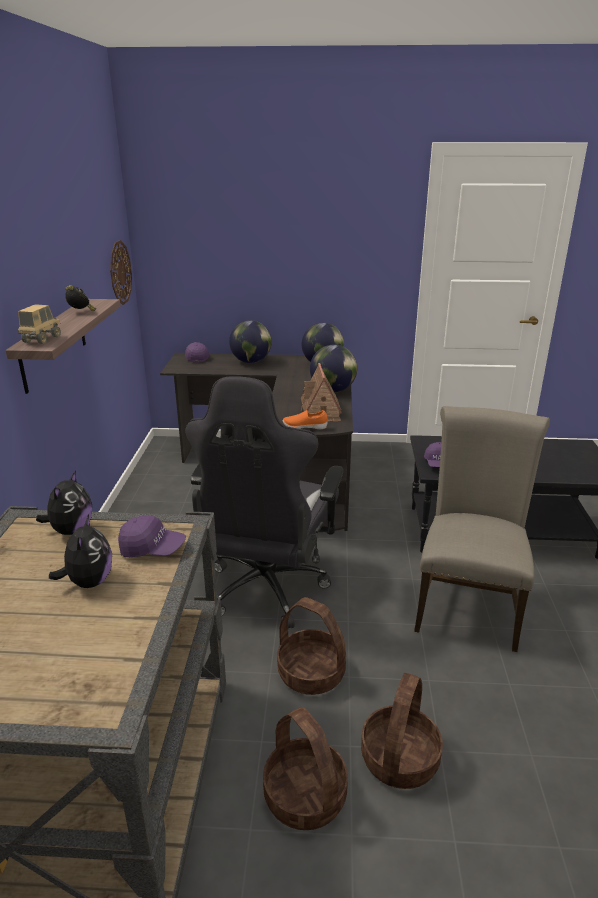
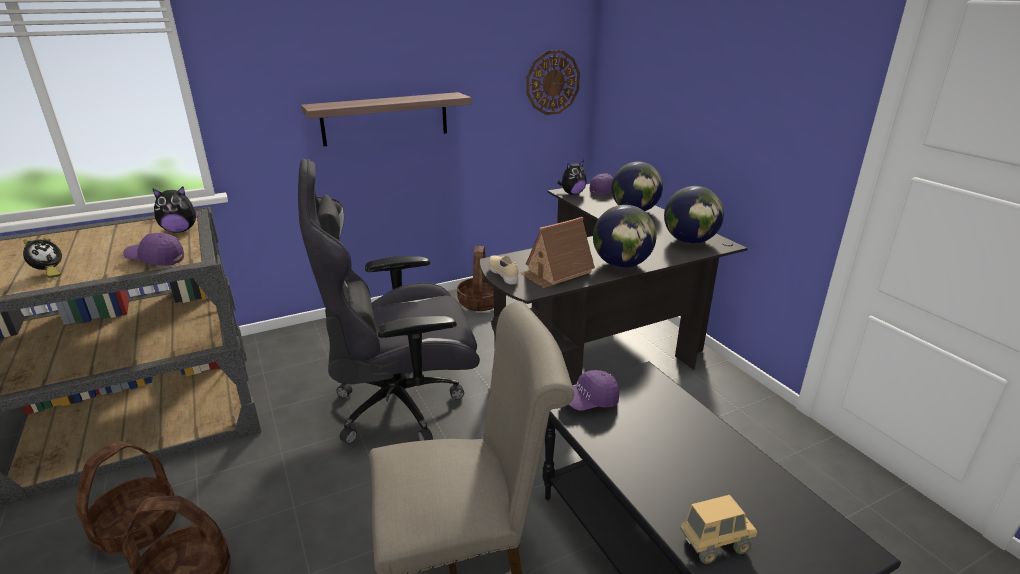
camera: 60 degrees right, 0 degrees up
(42, 339) = (331, 105): toy truck -> toy truck (715, 545)
(81, 312) = (415, 98): alarm clock -> alarm clock (49, 273)
(89, 582) = (108, 254): plush toy -> plush toy (572, 194)
(152, 549) = (156, 260): purple cap -> purple cap turned 120 degrees clockwise
(304, 427) = (504, 275): orange shoe -> beige shoe
(310, 673) = (290, 478): basket -> basket (480, 302)

